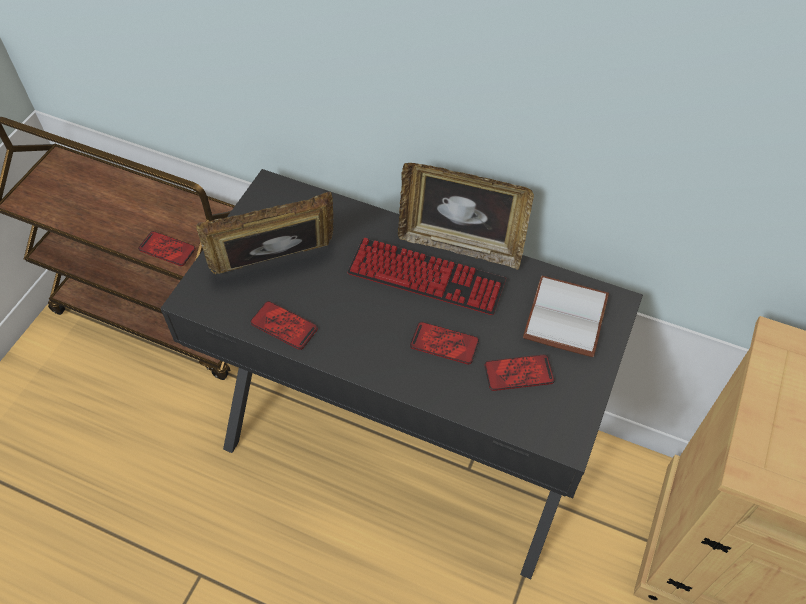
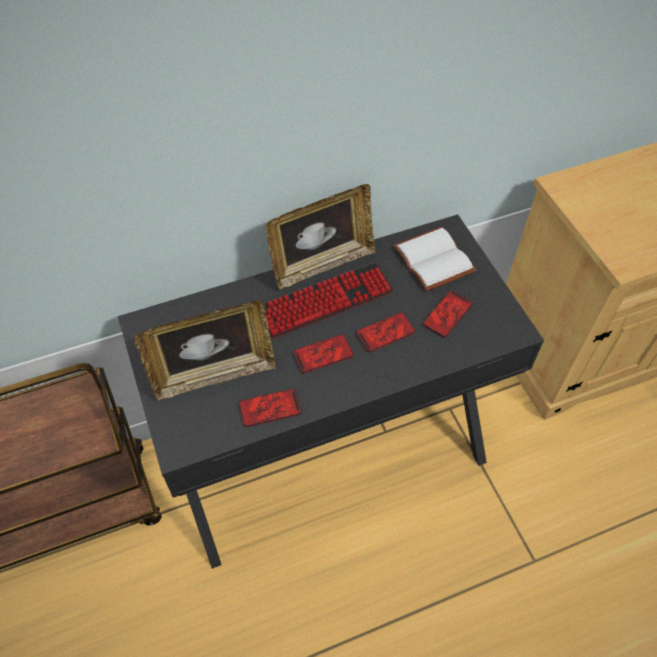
camera: 45 degrees left, 0 degrees up
(167, 249) = (74, 442): phone -> phone (323, 354)
(275, 266) = (214, 374): picture frame -> picture frame turned 135 degrees counterclockwise

